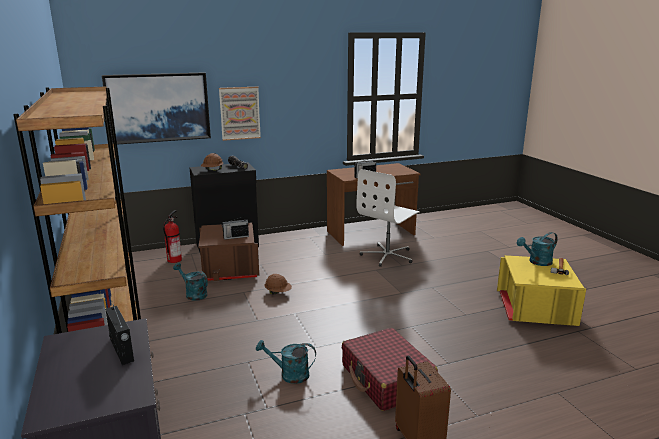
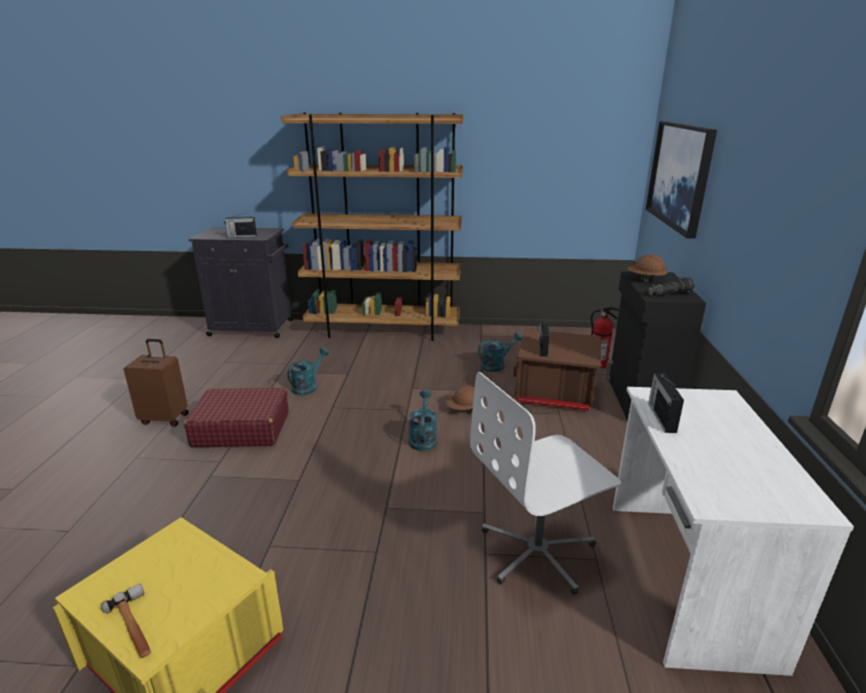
camera: 115 degrees right, 5 degrees up
(240, 113) = (724, 213): picture -> none
(371, 233) = (684, 578): brown desk -> white desk
(388, 256) = (538, 551): white office chair -> white office chair turned 90 degrees counterclockwise
(537, 262) = (191, 604): turquoise watering can -> turquoise watering can (423, 438)

